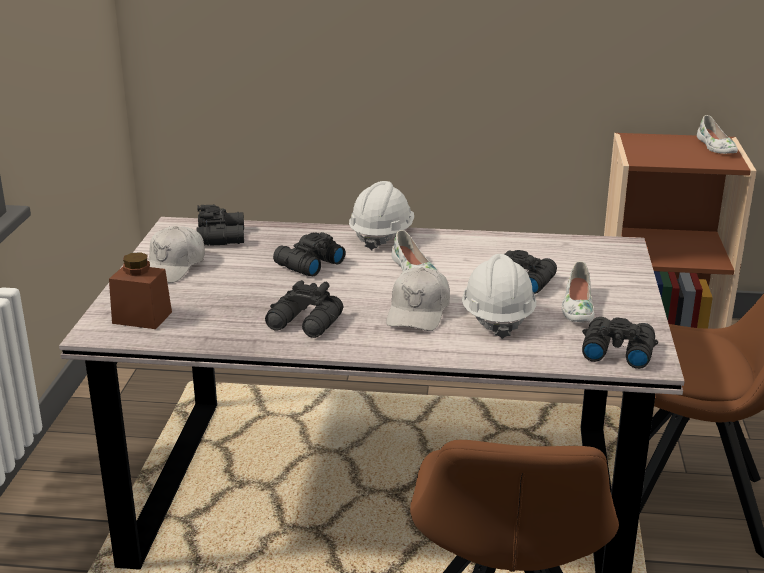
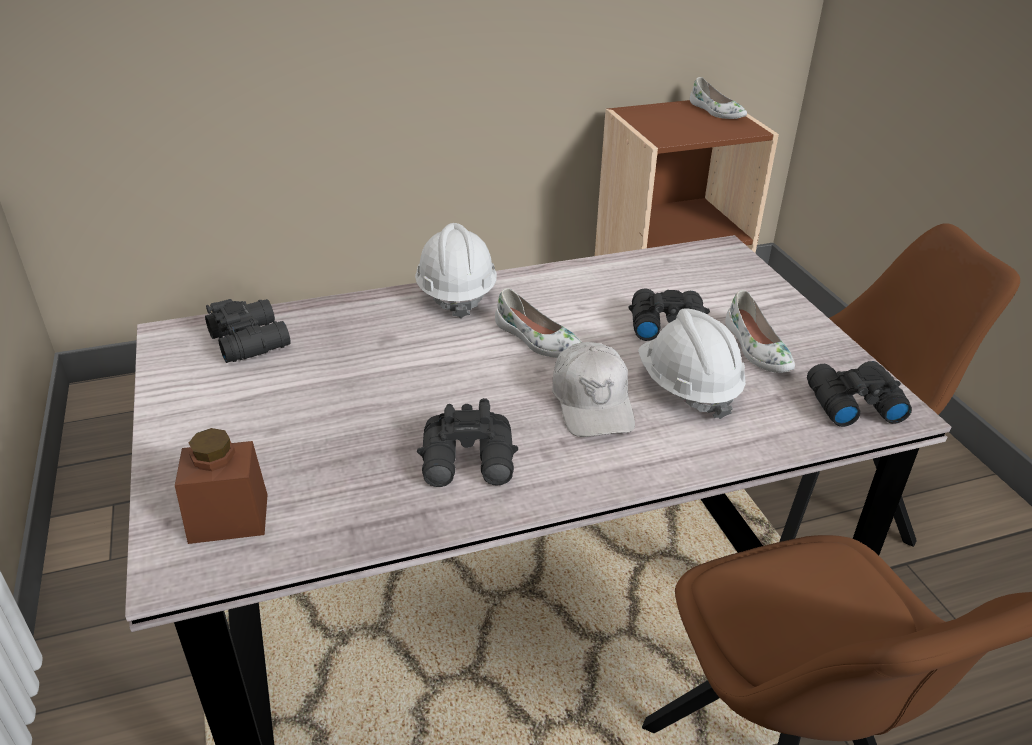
camera: 25 degrees left, 10 degrees up
(173, 266) = (214, 409): white cap -> none
(307, 264) = (398, 359): black binoculars -> none

